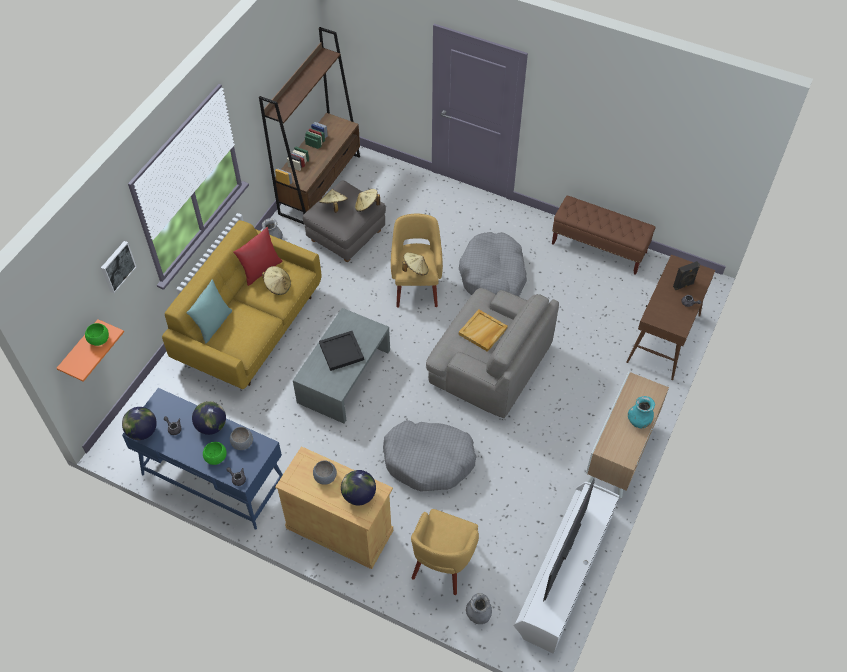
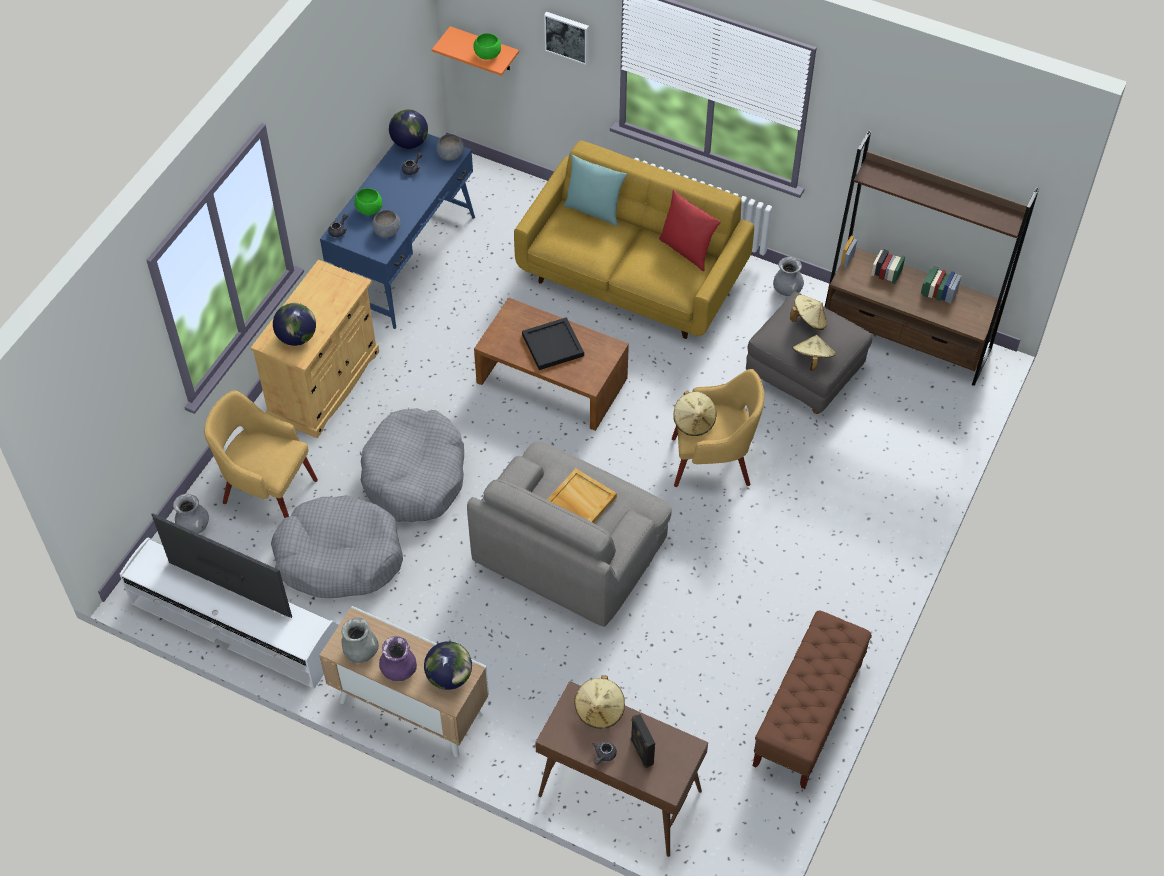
camera: 90 degrees right, 0 degrees up
(211, 426) = (413, 202): globe -> globe (449, 677)
(278, 286) = (658, 269): beige hat -> beige hat (600, 710)
(325, 477) = (325, 304): grey bowl -> grey bowl (450, 155)
(343, 376) = (552, 380): grey coffee table -> brown coffee table
(493, 276) = (738, 560): grey dog bed -> grey dog bed (339, 557)
(627, 444) = (360, 651): none -> grey vase
(639, 421) = (399, 670): turquoise vase -> purple vase

